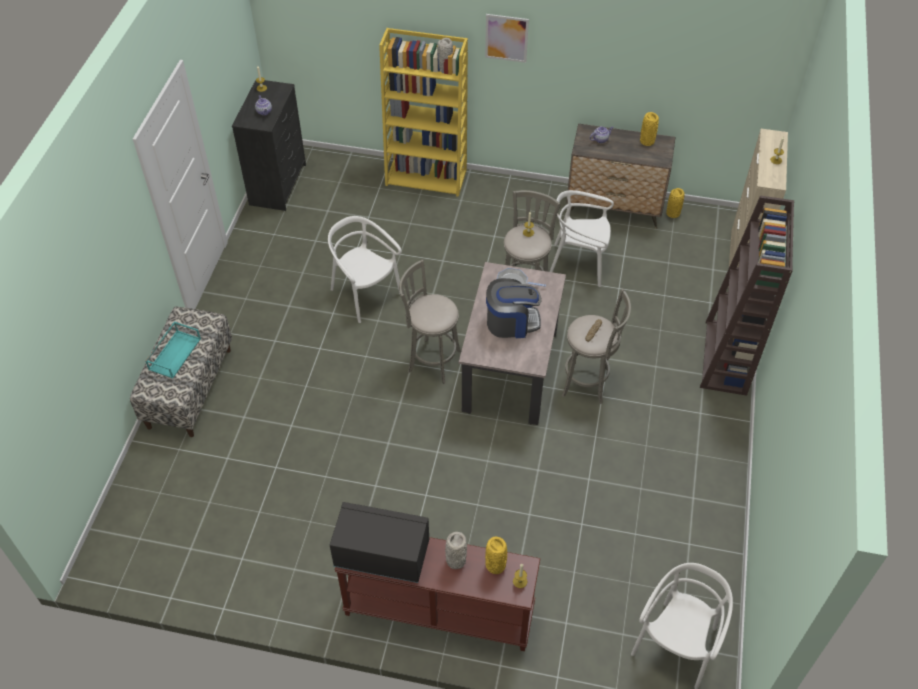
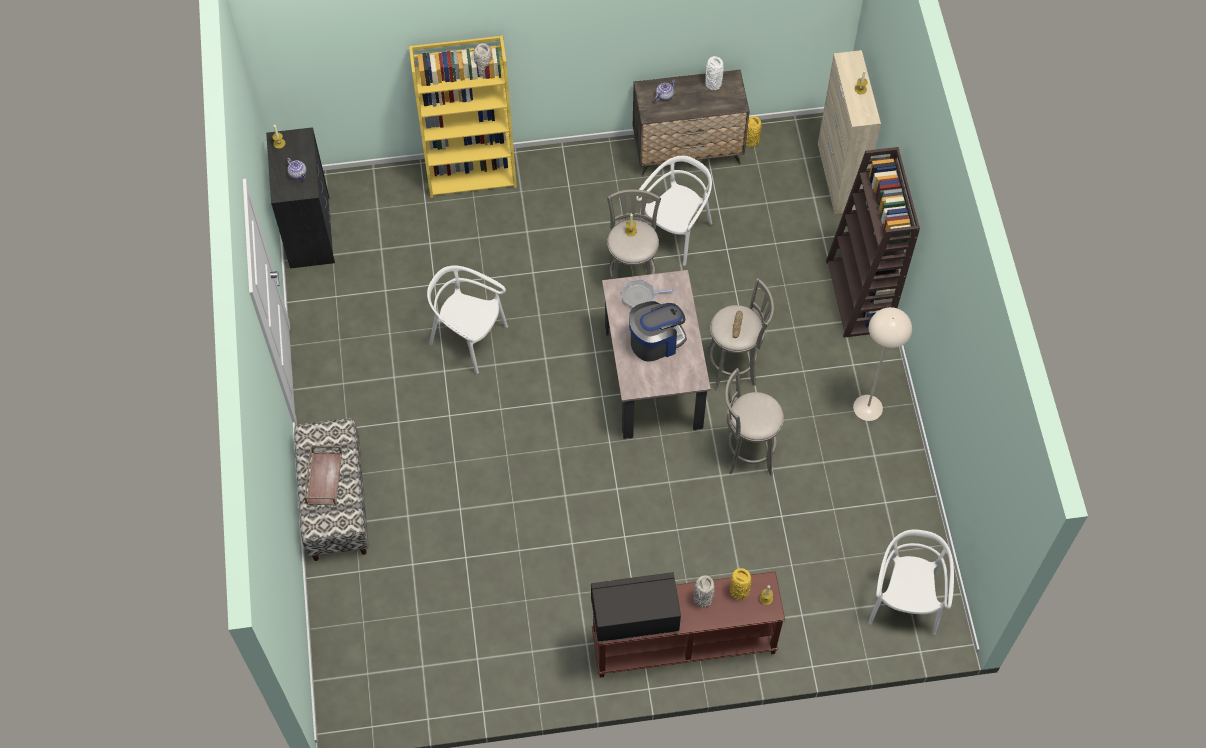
camera: 20 degrees left, 10 degrees up
(174, 353) = (323, 478): turquoise tray -> brown tray
(431, 360) = (570, 392): grey stool -> grey stool (747, 452)
(506, 38) = (545, 26): picture -> none
(578, 263) = (675, 232): white chair -> white chair turned 135 degrees clockwise
(647, 142) = (713, 84): yellow vase -> white vase
(701, 454) = (868, 408): none -> beige floor lamp

